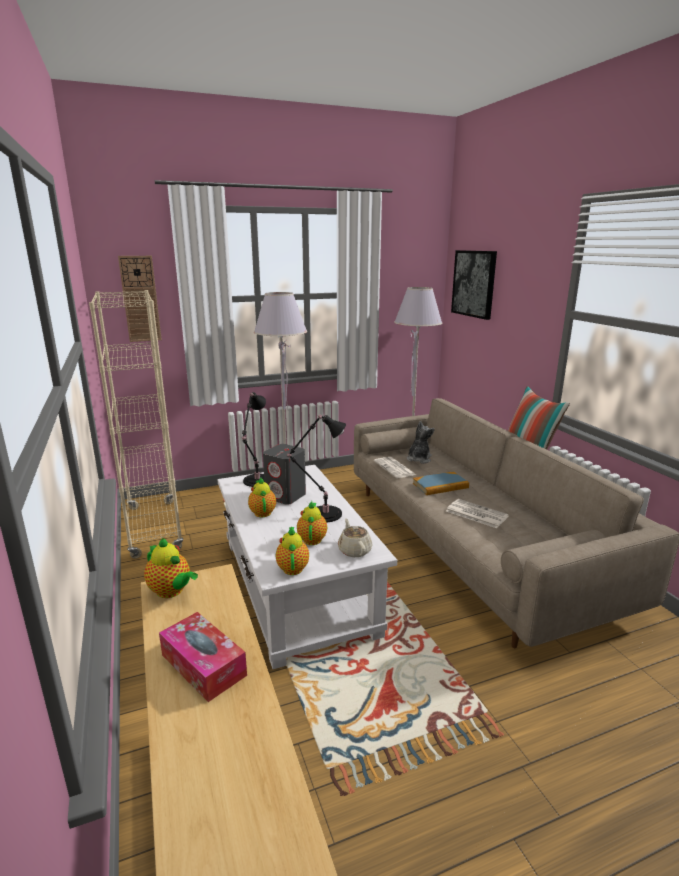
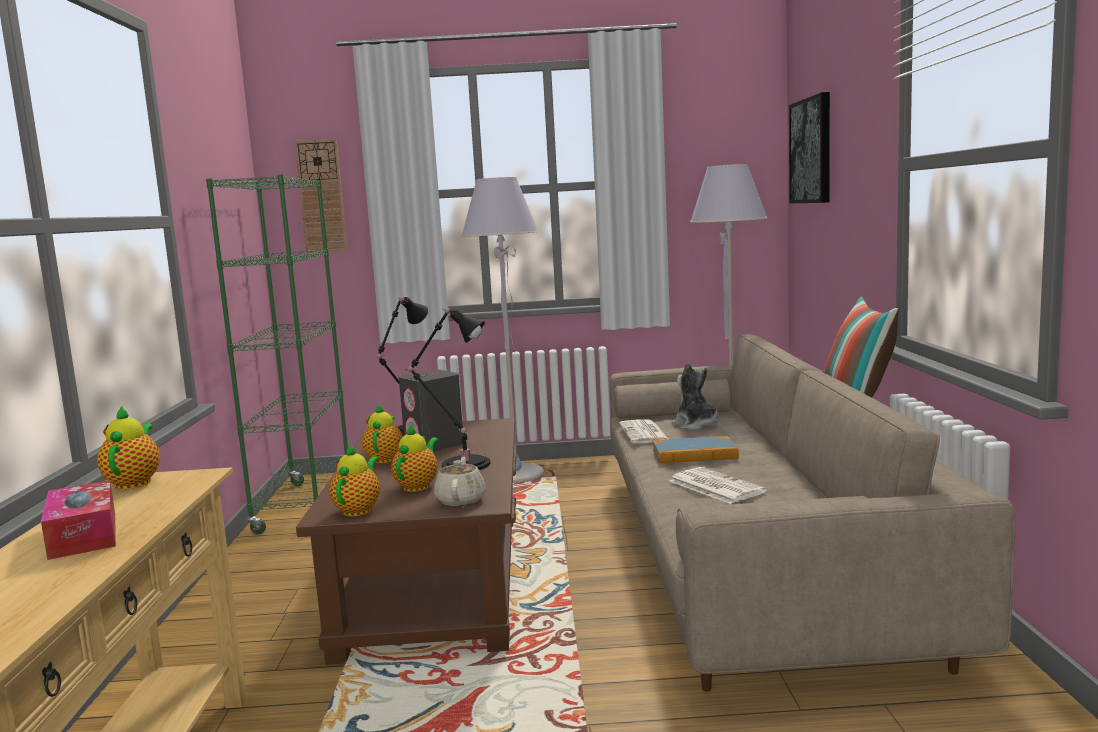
camera: 20 degrees right, 10 degrees down
(154, 528) = (305, 506): beige bookcase -> green bookcase
(171, 591) = (134, 482): teapot -> teapot turned 150 degrees counterclockwise
(296, 586) = (434, 581): white coffee table -> brown coffee table
(418, 459) = (696, 425): plush toy -> plush toy turned 75 degrees counterclockwise

